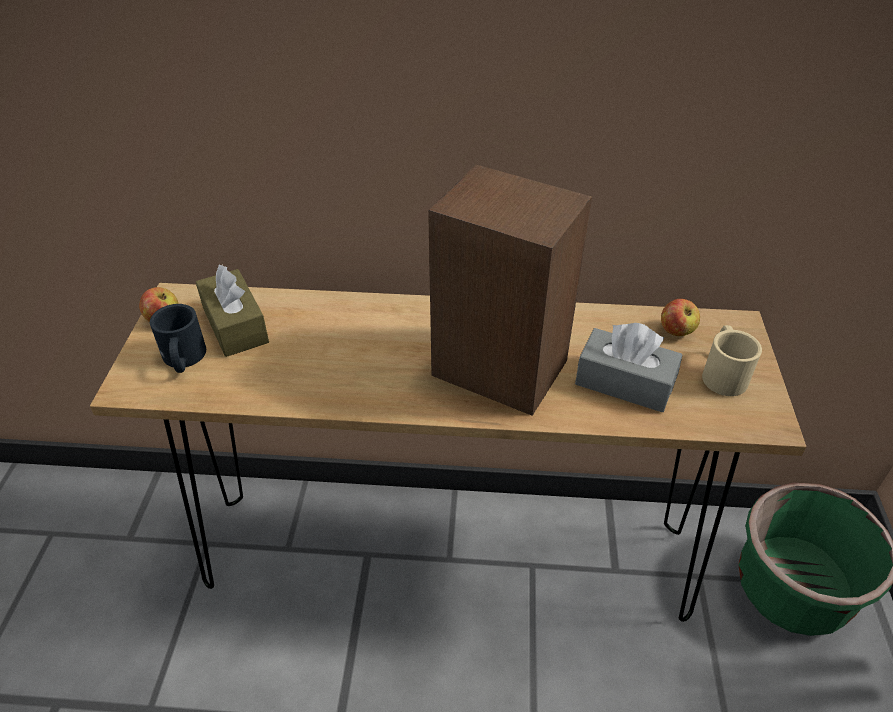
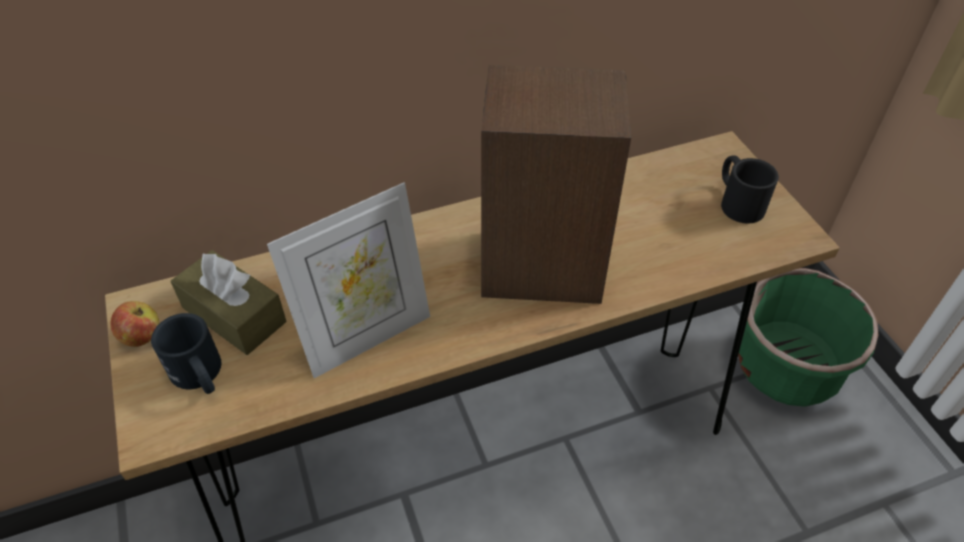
camera: 25 degrees left, 5 degrees up
(320, 374) = (367, 337): none -> picture frame
(624, 383) = (662, 241): grey tissue box -> none
(676, 331) = (676, 173): apple -> none
(722, 372) = (737, 201): beige mug -> black mug

